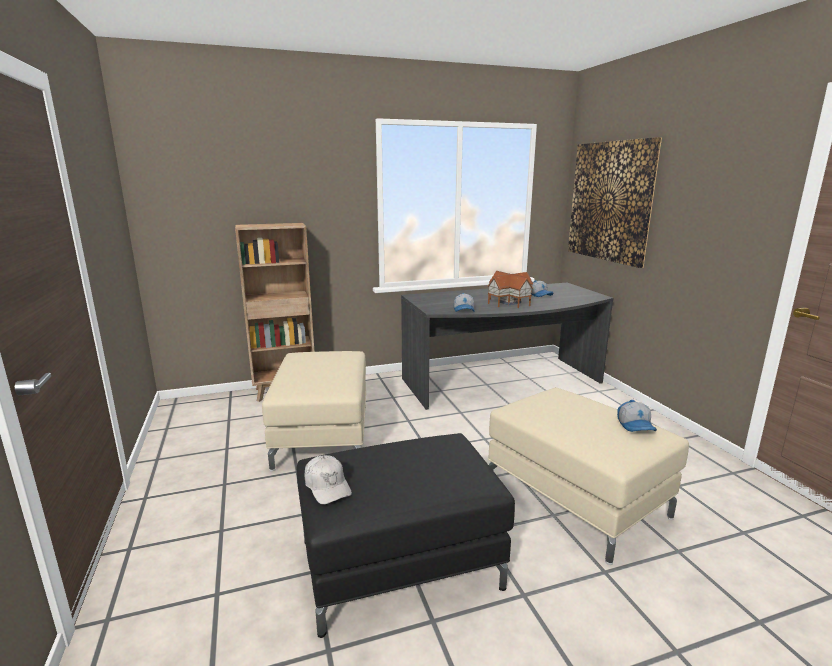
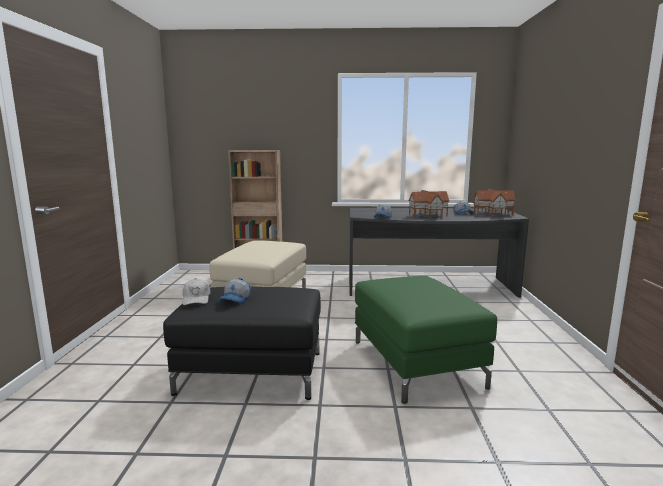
camera: 20 degrees right, 5 degrees down
(569, 293) = (492, 214): none -> toy house
(576, 499) = (416, 363): beige ottoman -> green ottoman
(610, 201) = (531, 134): picture -> none
(636, 425) = (455, 299): cap -> cap (236, 299)

